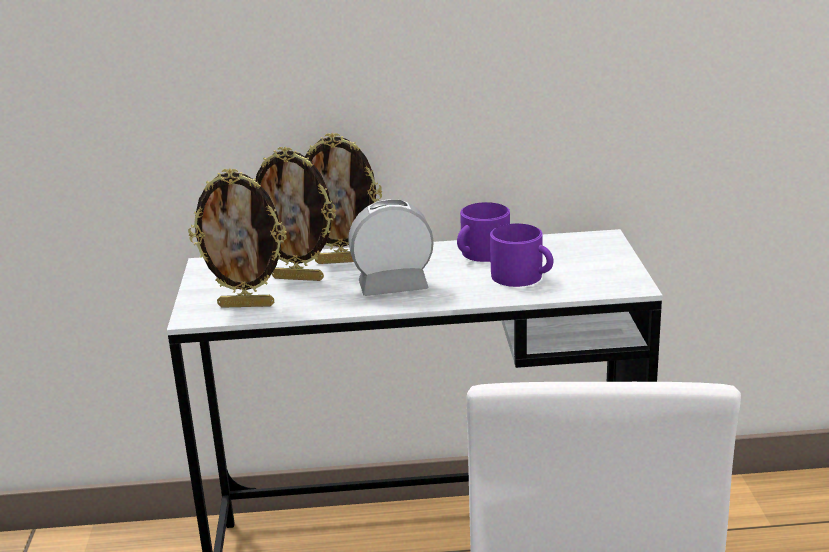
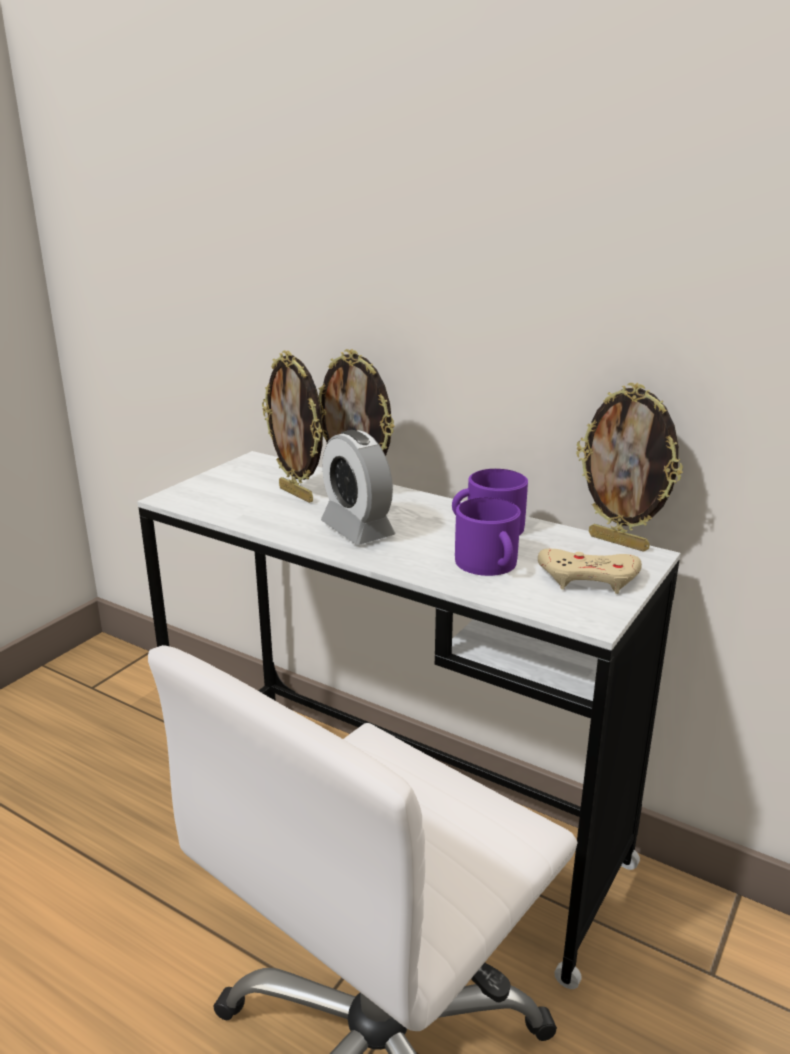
camera: 35 degrees right, 0 degrees up
(247, 305) = (221, 502): picture frame -> picture frame (619, 542)
(393, 286) = (357, 529): alarm clock -> alarm clock turned 150 degrees counterclockwise
(594, 263) = (588, 578): none -> beige game controller

